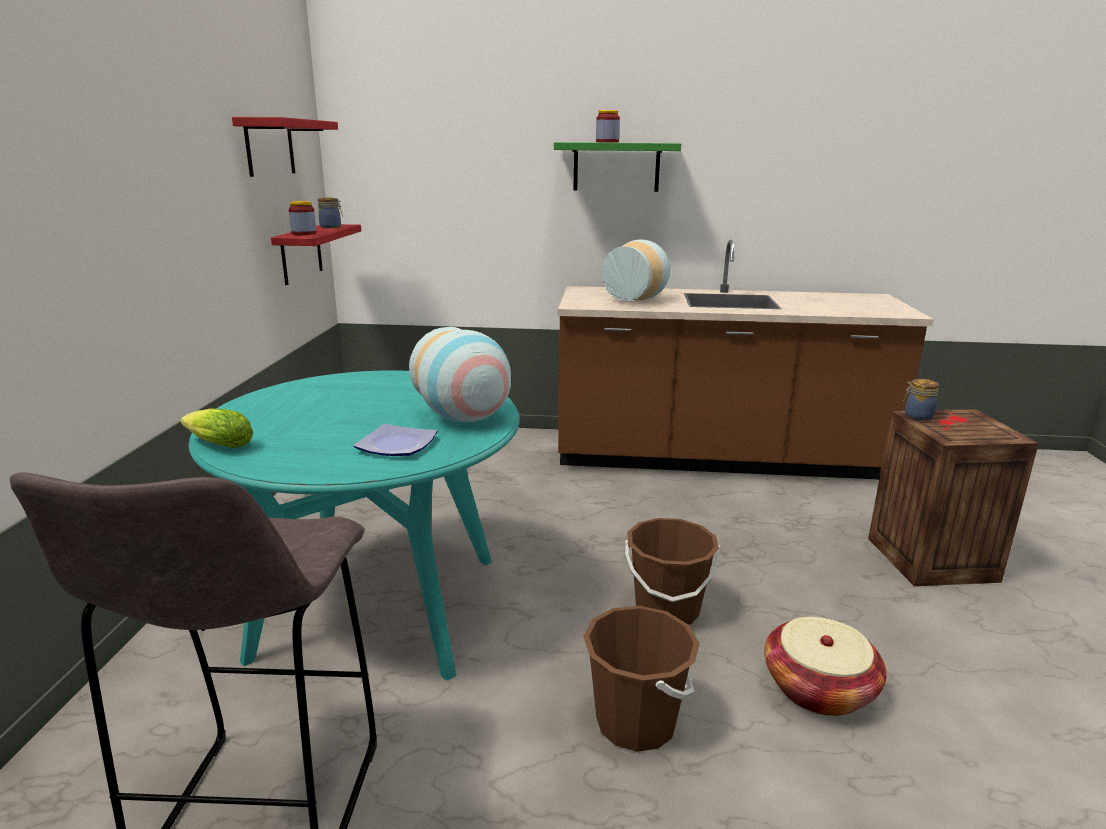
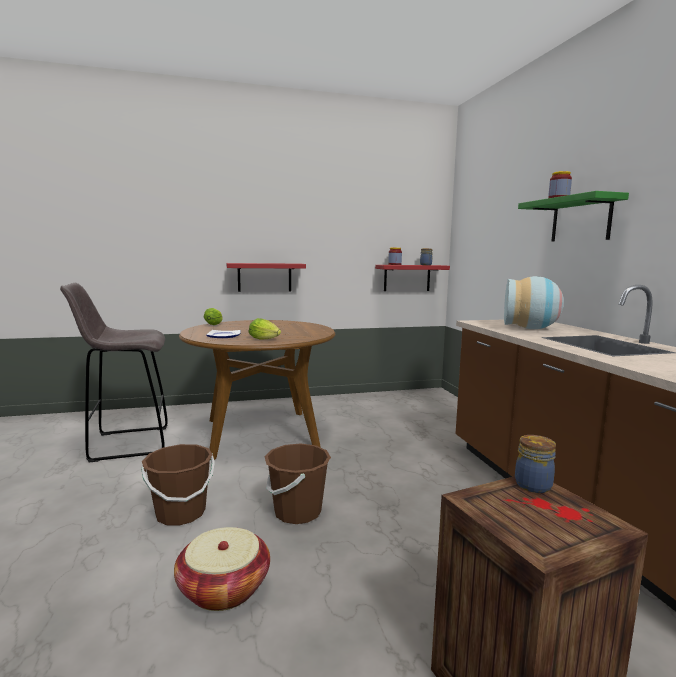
camera: 70 degrees right, 10 degrees down
(269, 147) = (387, 220): red shelf -> red shelf (264, 277)
(379, 605) = (261, 433): turquoise dining table -> brown dining table
(465, 418) = (265, 339): vase -> lettuce

